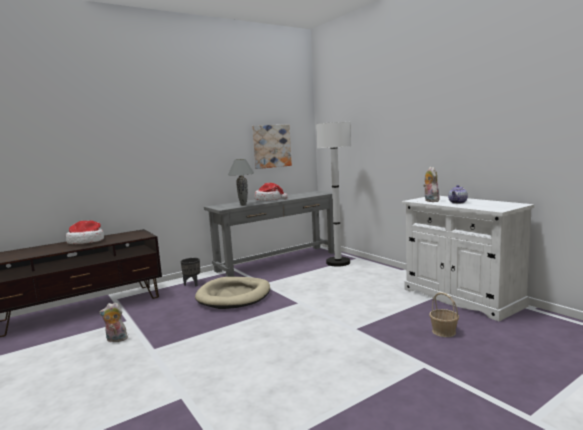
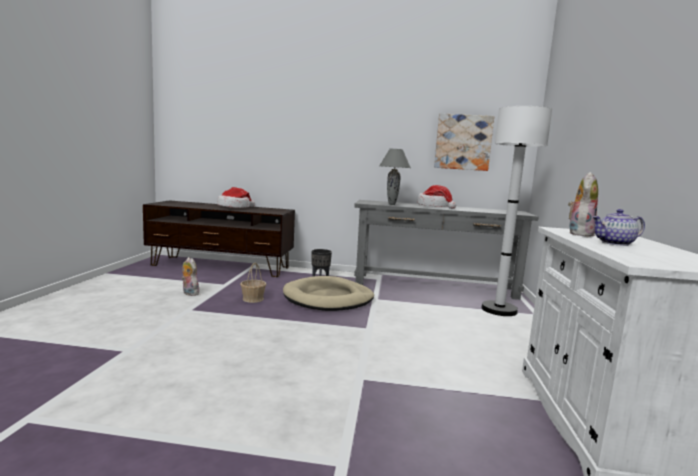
camera: 40 degrees right, 0 degrees up
(444, 332) = (460, 446): basket -> basket (252, 299)

